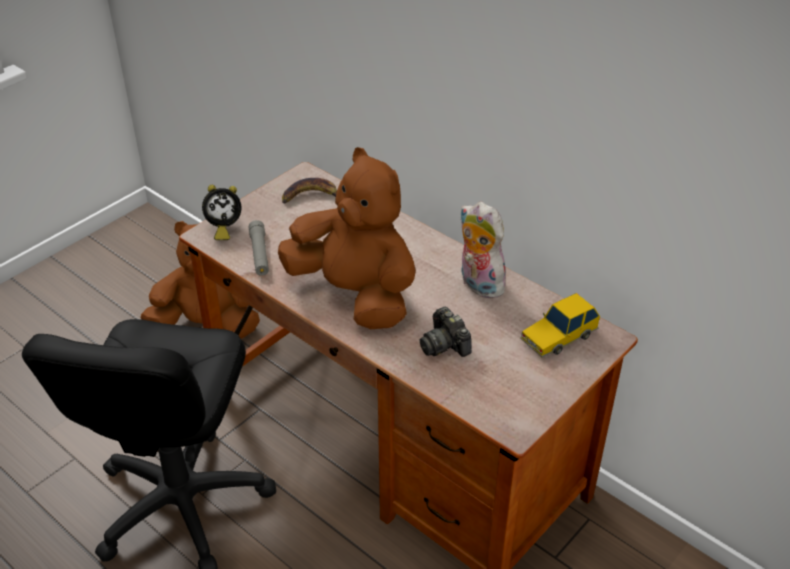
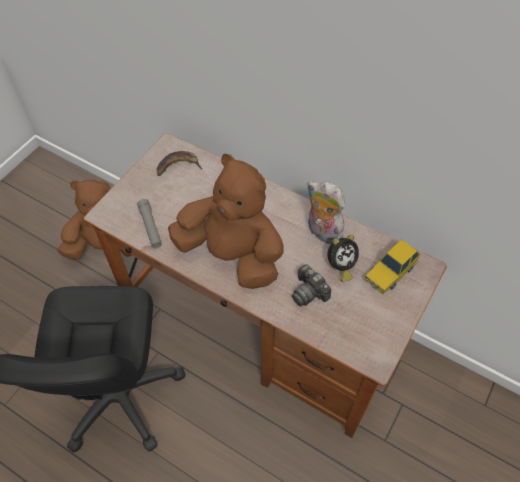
camera: 10 degrees left, 15 degrees up
(223, 228) = (116, 206): alarm clock -> alarm clock (340, 266)

